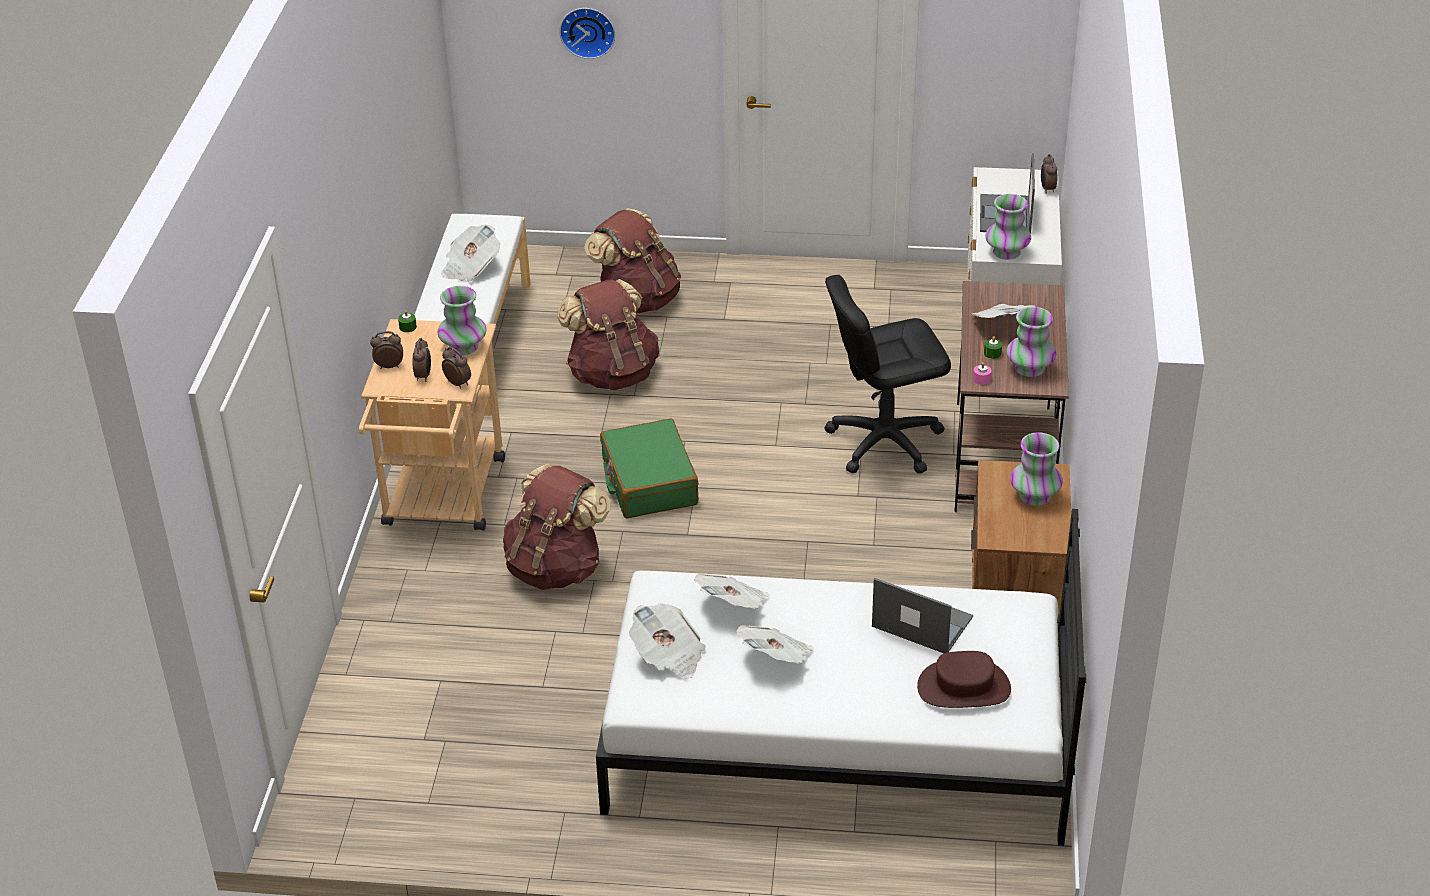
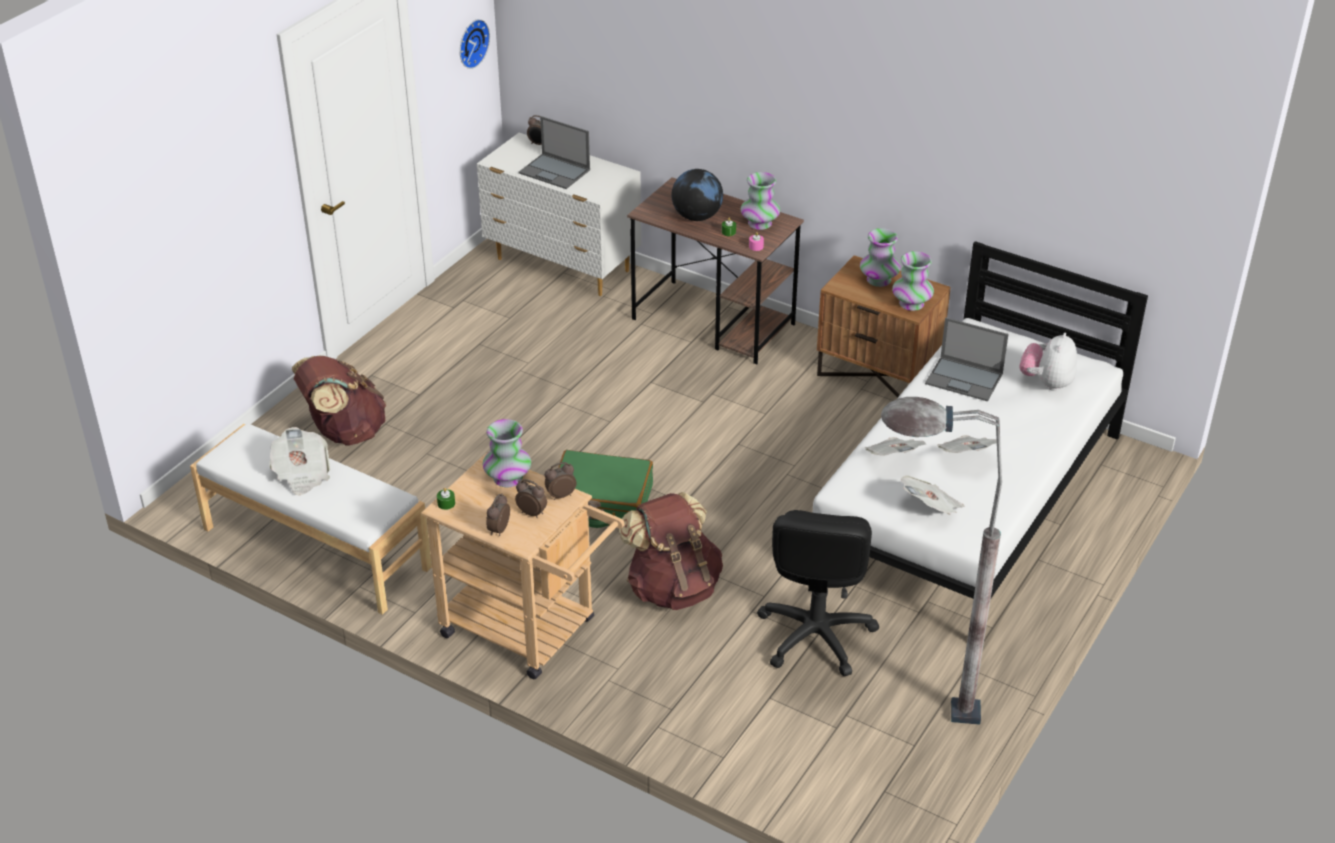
camera: 65 degrees left, 0 degrees up
(479, 782) = (907, 708): none -> grey floor lamp
(588, 31) = (205, 222): wall clock -> wall clock (471, 43)
(612, 374) = (437, 478): brown backpack -> none
(884, 441) = (650, 368): black office chair -> black office chair (815, 635)
(920, 622) = (965, 379): laptop -> laptop turned 120 degrees counterclockwise
(963, 688) = (1046, 383): brown hat -> plush toy
(1002, 324) = (697, 217): newspaper -> globe
(1007, 252) = (603, 187): vase -> vase (911, 303)

